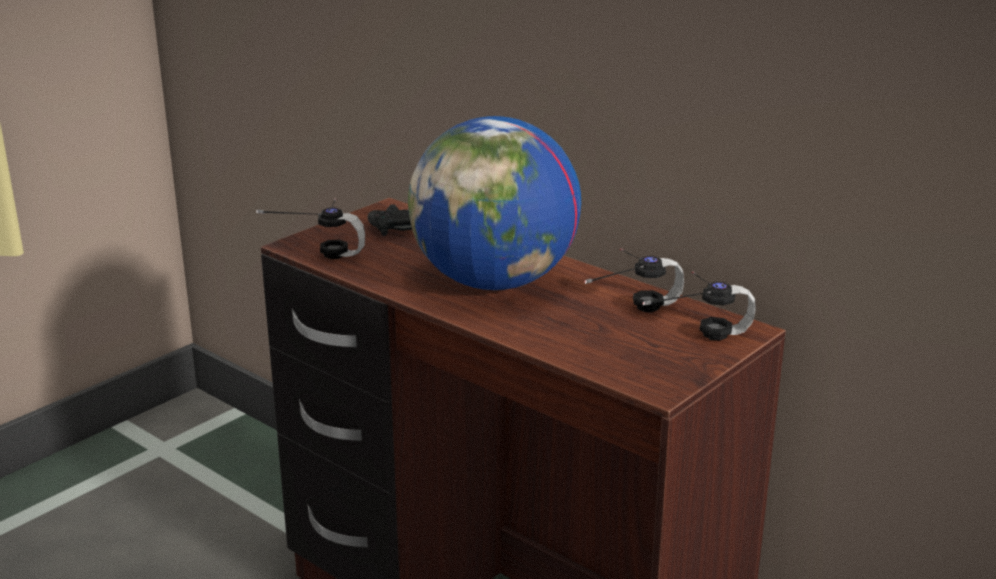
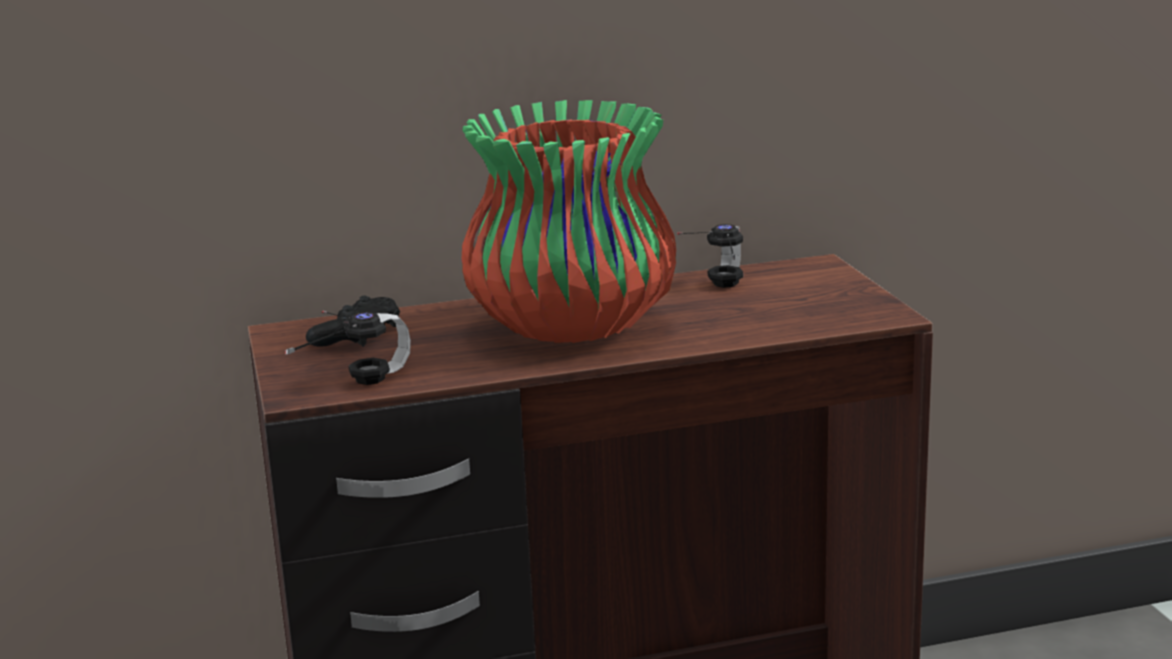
camera: 55 degrees left, 5 degrees down
(495, 282) = (572, 325): globe -> vase
(691, 333) = (797, 282): headphones -> none

